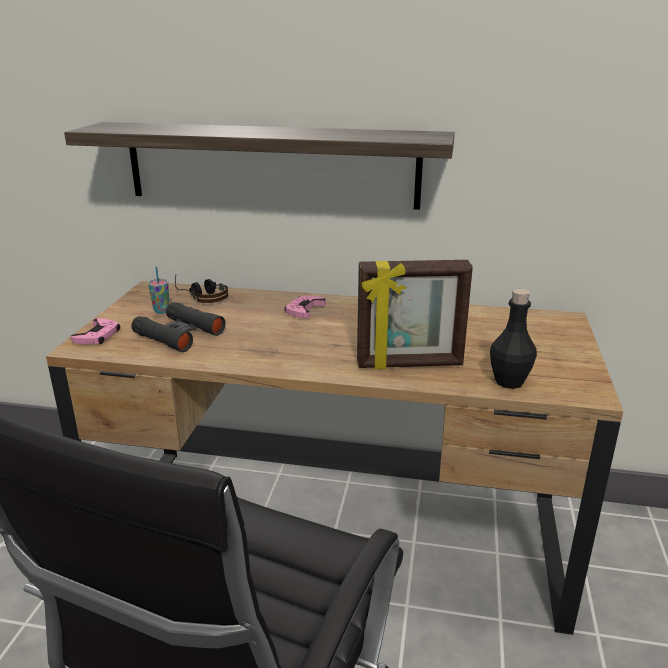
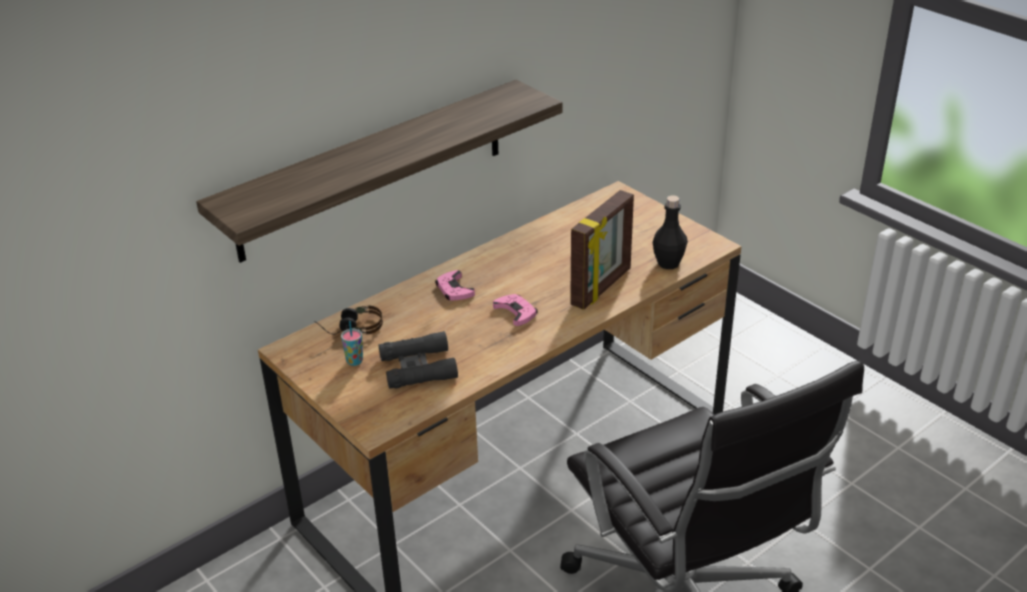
camera: 50 degrees left, 10 degrees up
(98, 336) = (363, 411): pink game controller -> pink game controller (516, 312)

